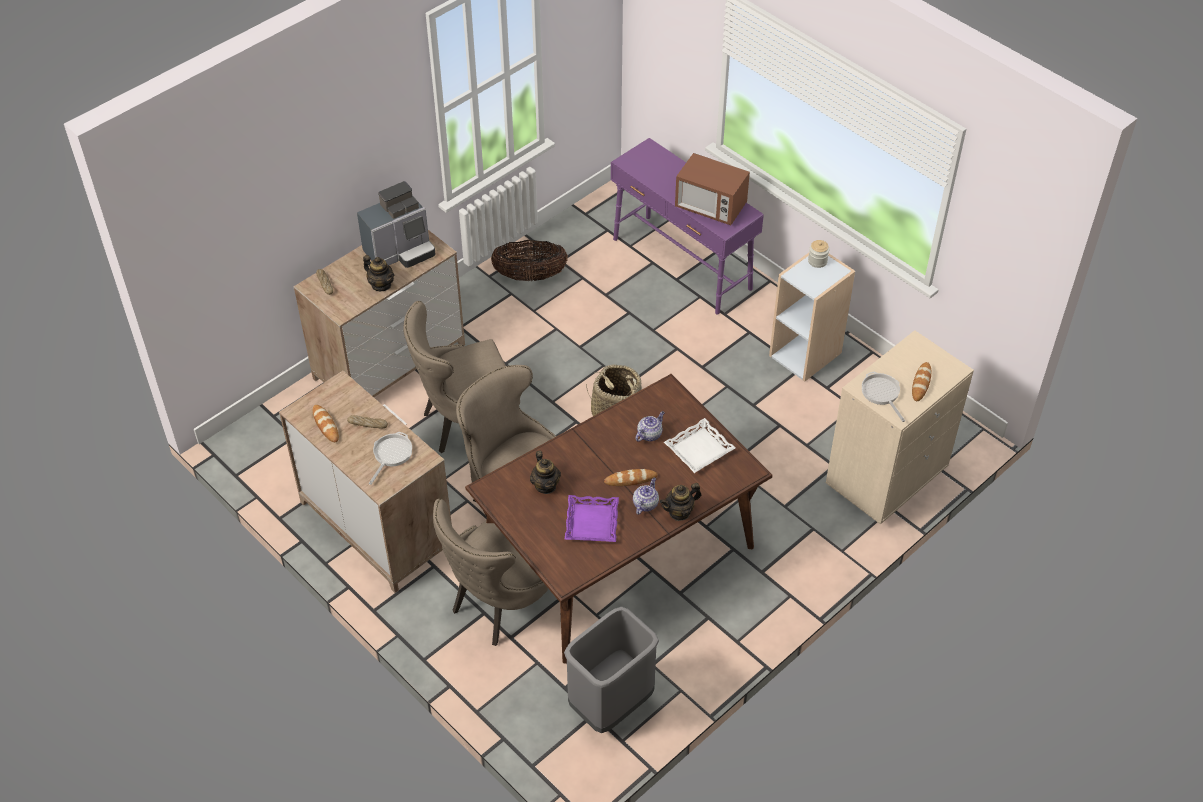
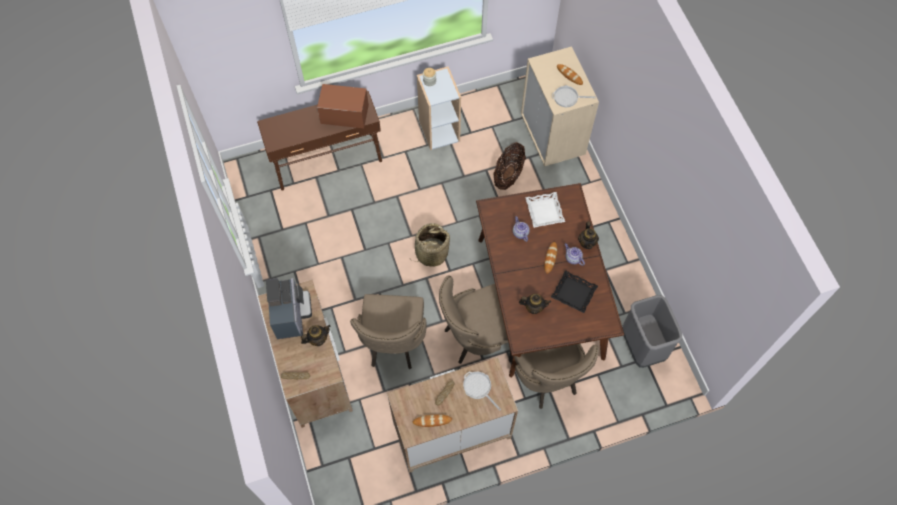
camera: 65 degrees left, 15 degrees up
(530, 276) = (285, 253): basket -> basket (508, 174)
(591, 522) = (573, 293): purple tray -> black tray
(681, 265) = (327, 162): purple console table -> brown console table
(710, 207) = (345, 115): microwave -> microwave turned 135 degrees counterclockwise

